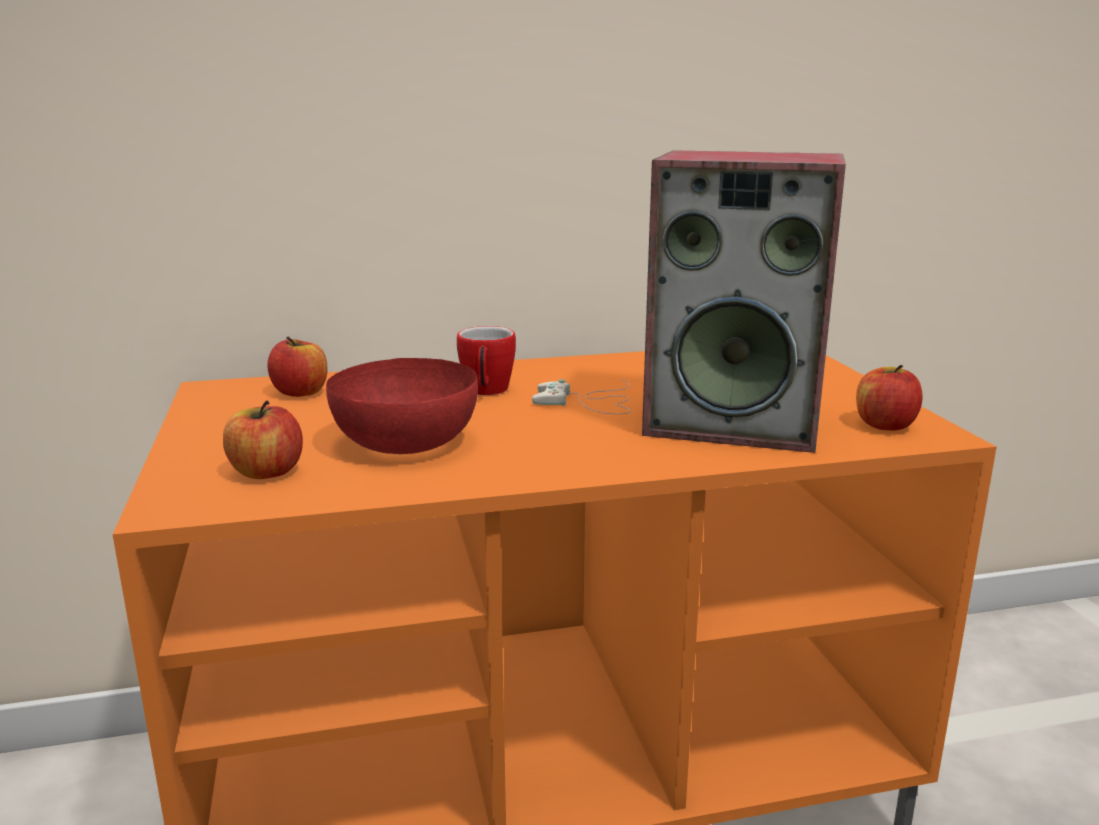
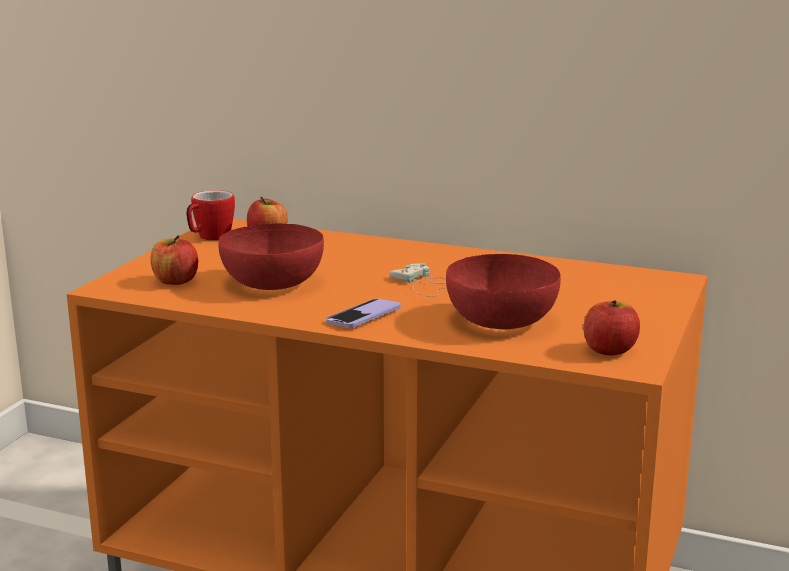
camera: 35 degrees right, 0 degrees up
(486, 392) = (378, 262): mug -> mug (209, 238)
(590, 454) = (364, 316): none -> phone
(735, 421) = (503, 320): speaker -> red bowl

